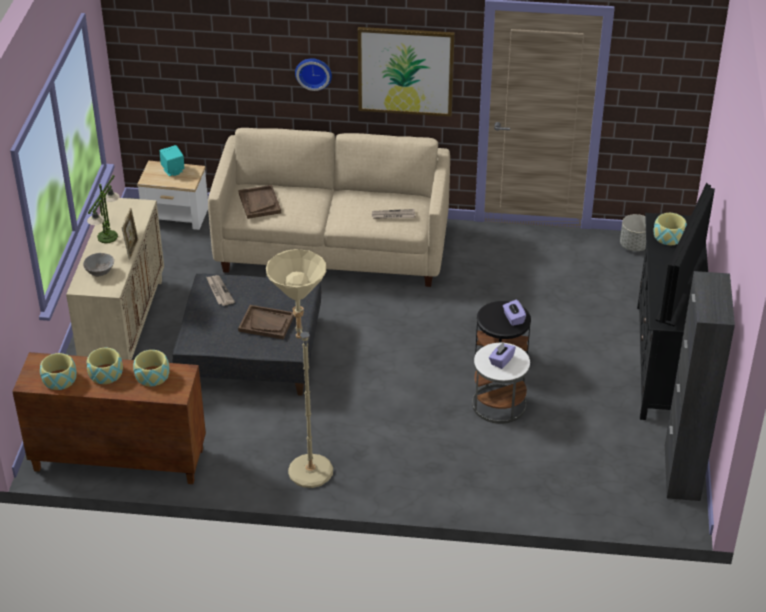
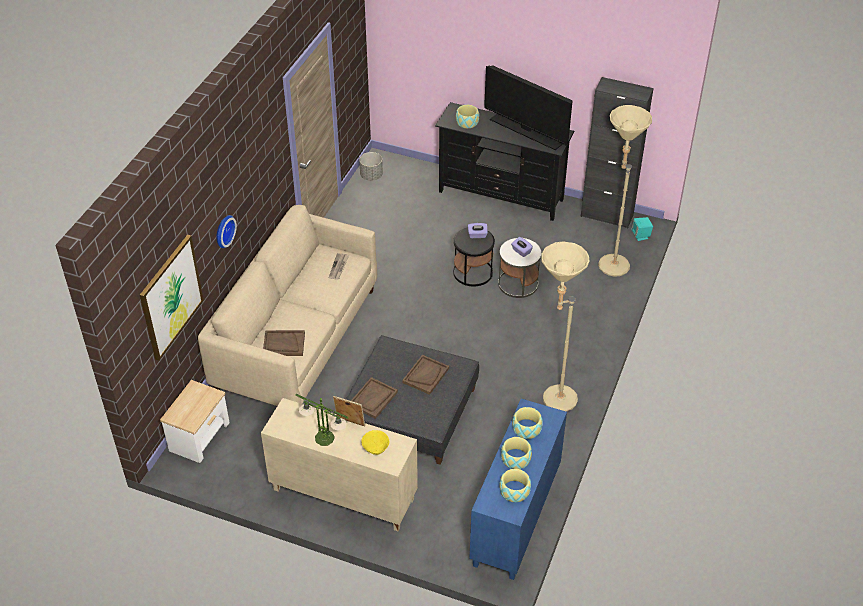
camera: 75 degrees left, 5 degrees up
(100, 272) = (375, 448): grey bowl -> yellow bowl
(118, 460) = (516, 518): brown cabinet -> blue cabinet
(173, 171) = (187, 403): turquoise speaker -> turquoise speaker (641, 236)
(219, 291) = (373, 399): newspaper -> brown tray
(405, 71) = (261, 175): picture -> picture (171, 297)
(586, 489) = (611, 261): none -> beige floor lamp

